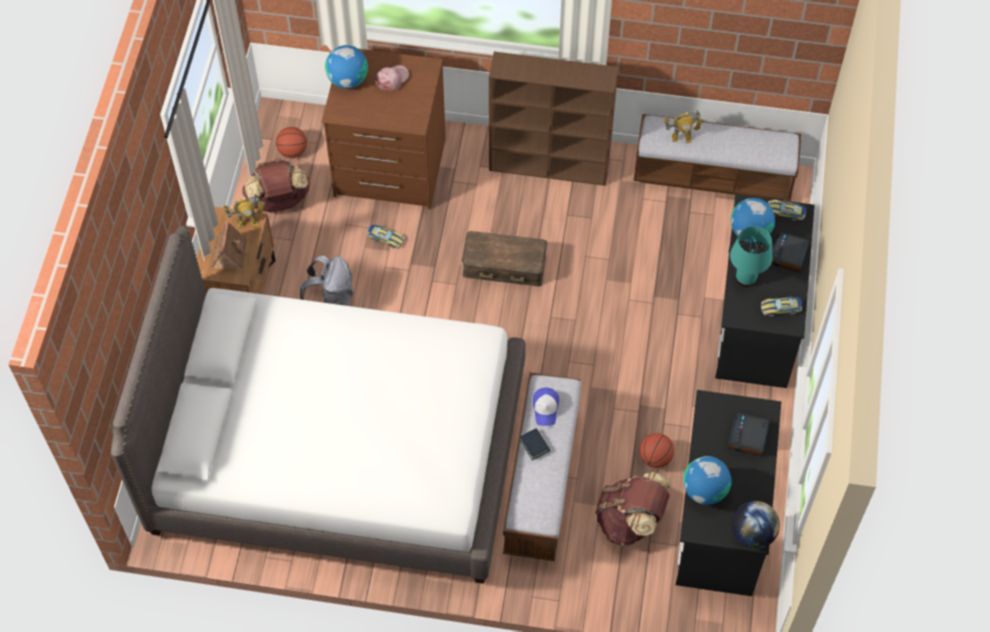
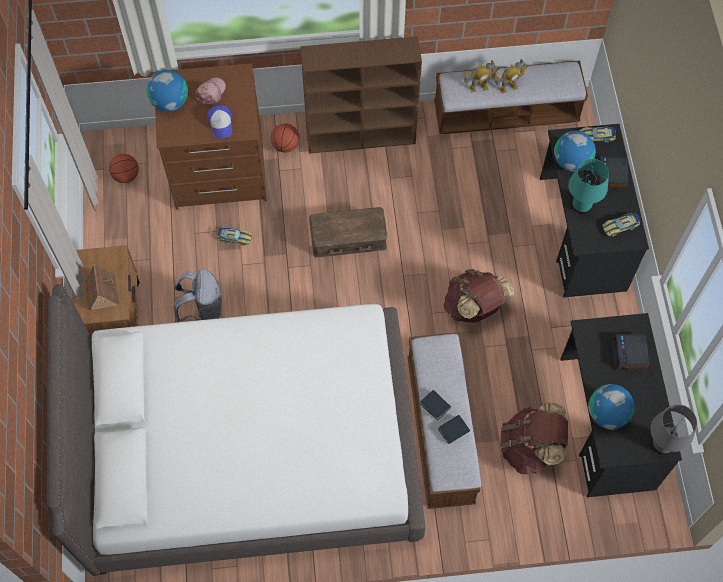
camera: 15 degrees left, 5 degrees up
(247, 223) = (111, 258): toy robot -> toy robot (508, 88)
(279, 202) = (127, 226): brown backpack -> brown backpack (474, 308)
(546, 408) = (435, 368): cap -> cap (221, 123)
(546, 474) = (453, 430): none -> book
(655, 458) = (534, 383): basketball -> basketball (286, 145)
(752, 534) = (661, 444): globe -> grey table lamp

